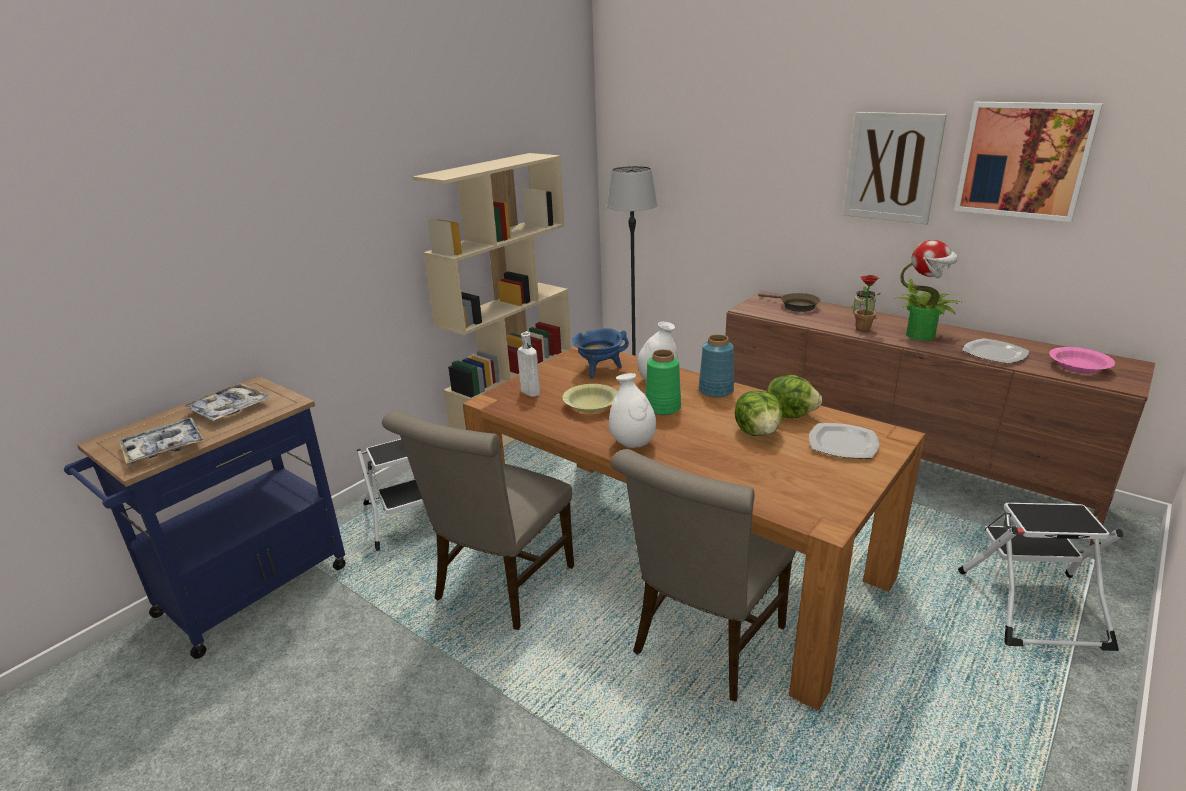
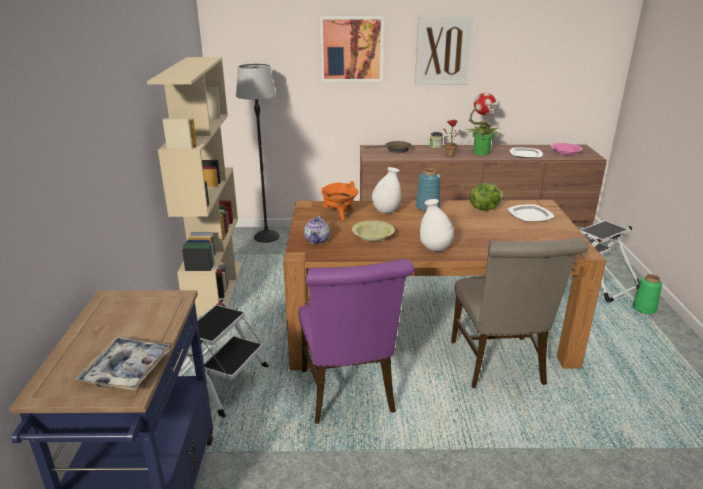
camera: 40 degrees left, 0 degrees up
(229, 409) = (127, 321): tray -> none
(499, 588) = (349, 395): beige chair -> purple chair
(529, 391) = (317, 240): white bottle -> teapot
(599, 370) = (339, 214): blue cooking pot -> orange cooking pot
(662, 407) = (415, 225): green vase -> green vase (643, 309)
(758, 432) = (485, 222): lettuce -> none
(1023, 160) = (516, 41): picture -> picture (351, 49)

